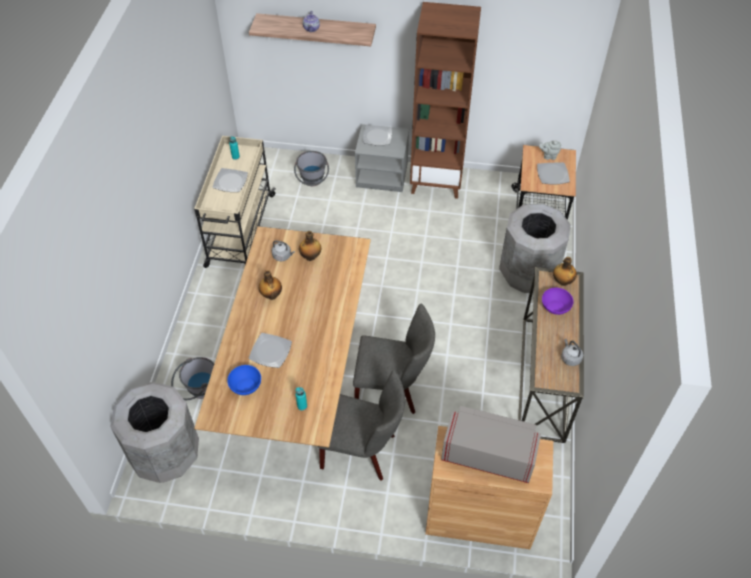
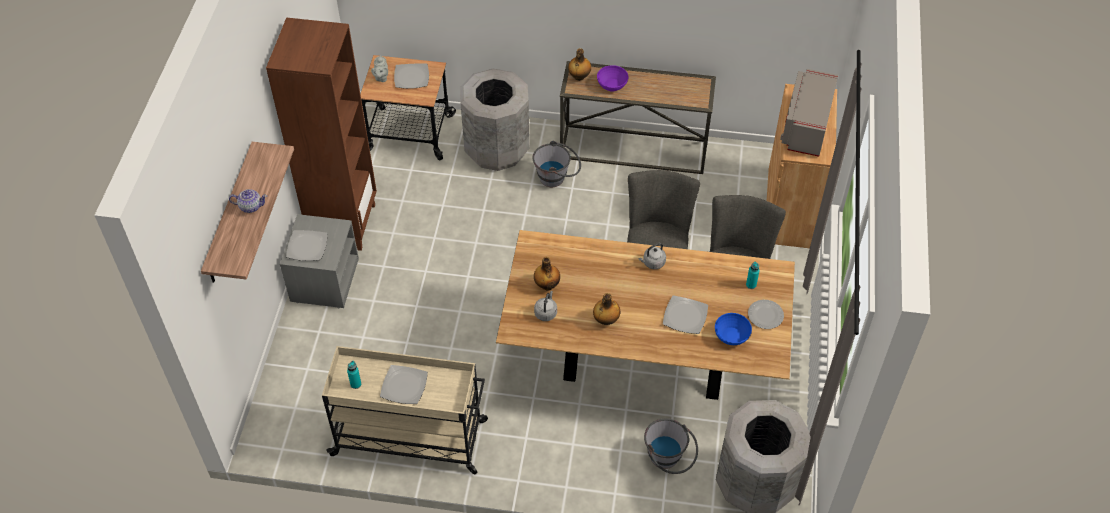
camera: 90 degrees left, 0 degrees up
(266, 415) = (765, 315): none -> plate
(312, 182) = (328, 357): grey bucket -> grey bucket (557, 178)
(570, 358) = (673, 80): grey kettle -> grey kettle (652, 263)

